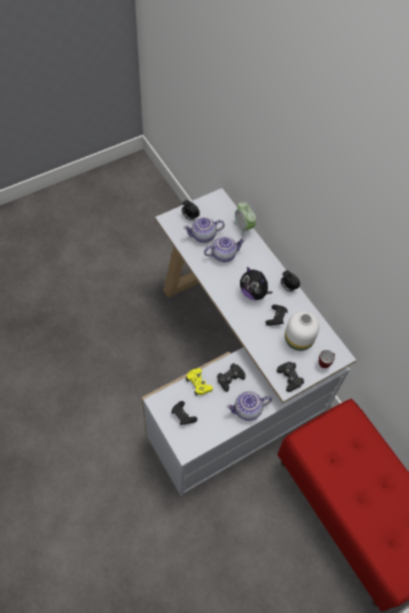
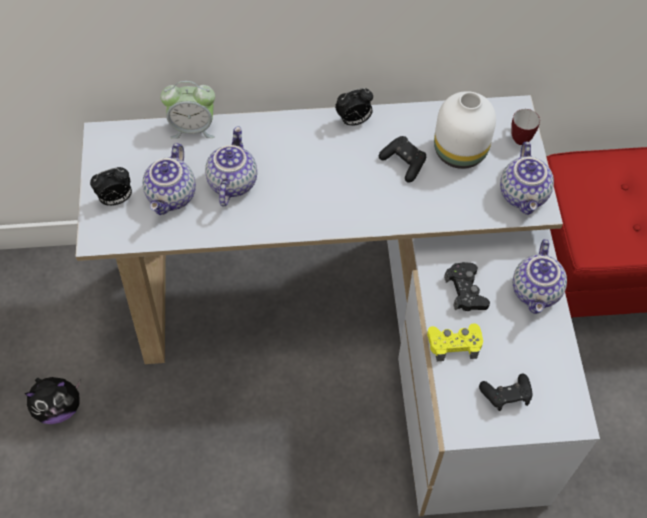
camera: 60 degrees left, 0 degrees up
(253, 292) = (336, 173): plush toy -> plush toy (59, 407)
(289, 378) = (524, 195): black game controller -> teapot

